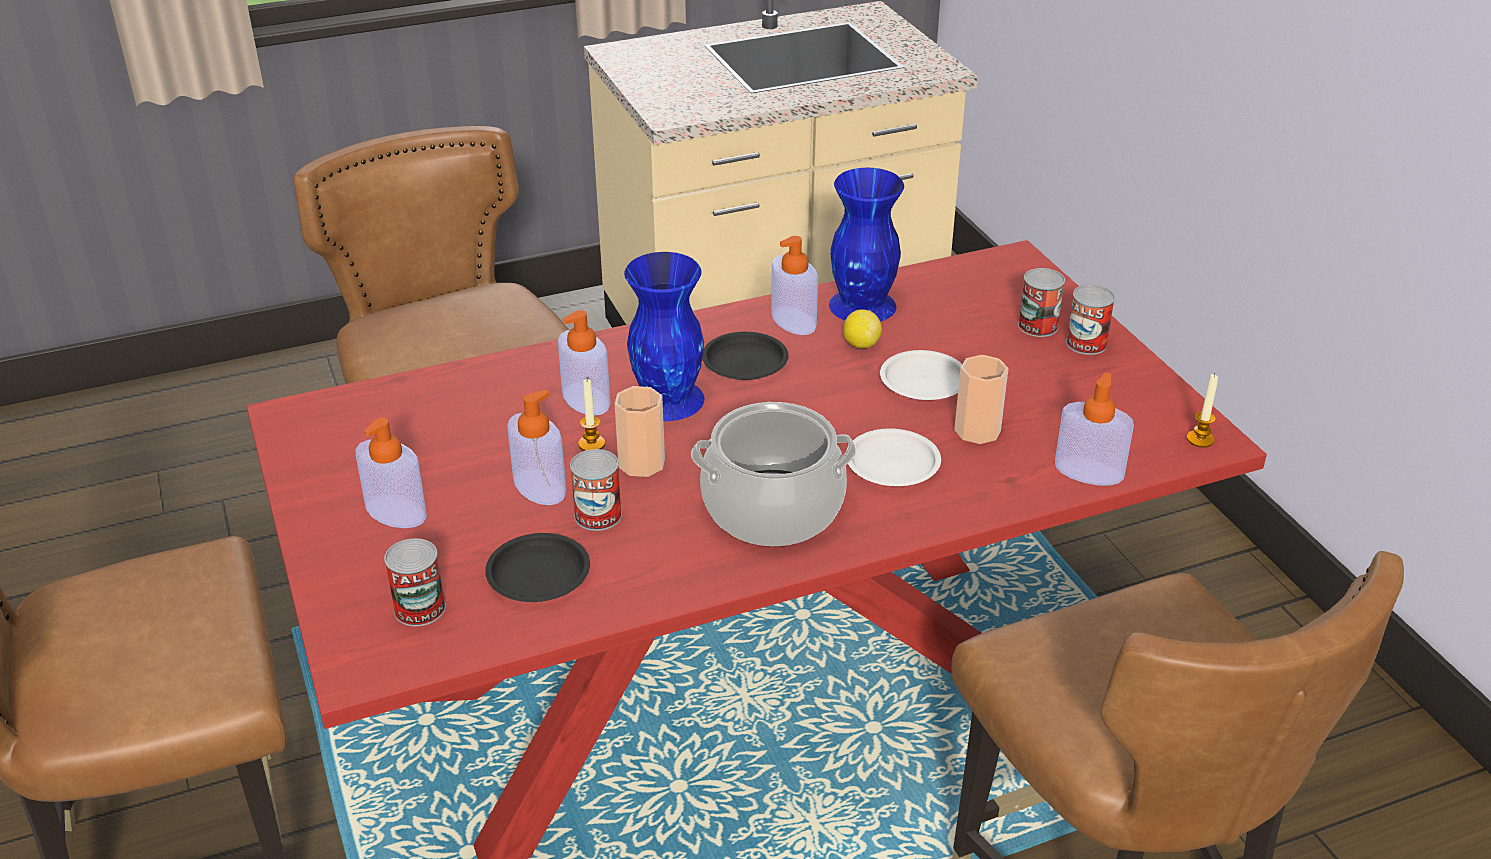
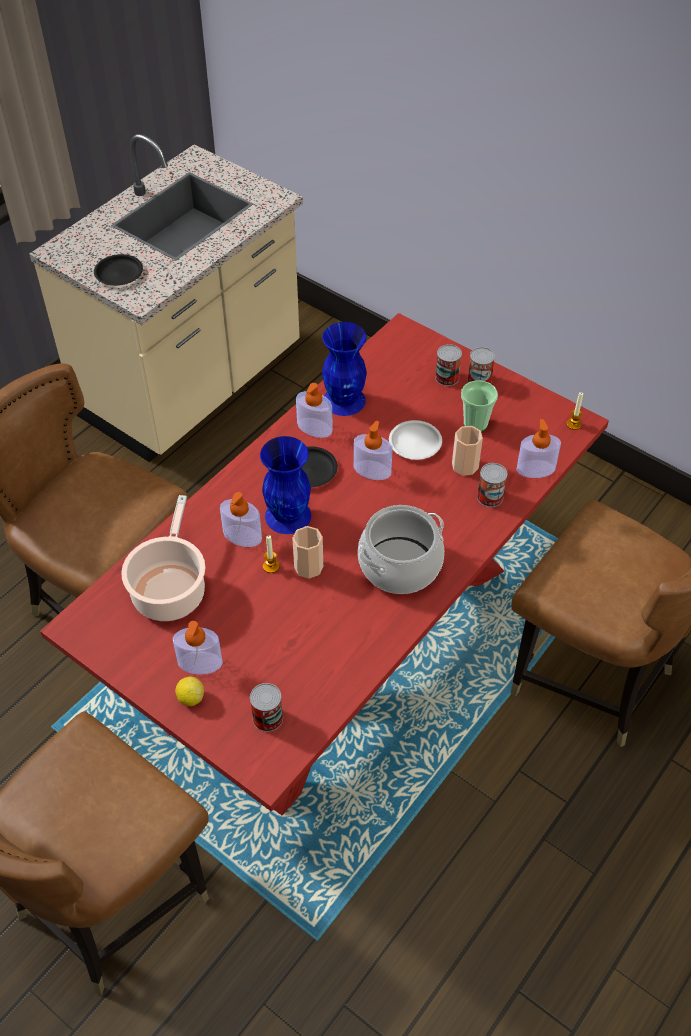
camera: 30 degrees left, 15 degrees up
(438, 421) = (170, 590): none -> cooking pot
(539, 486) = (266, 608): soap dispenser -> soap dispenser (372, 470)
(539, 574) = (313, 665): black plate -> black plate (119, 273)
(598, 515) = (313, 612): can -> can (490, 497)
(861, 344) = (364, 430): lemon -> lemon (191, 698)
(892, 463) = (438, 507): white plate -> none
(1036, 389) = (475, 424): none -> cup

